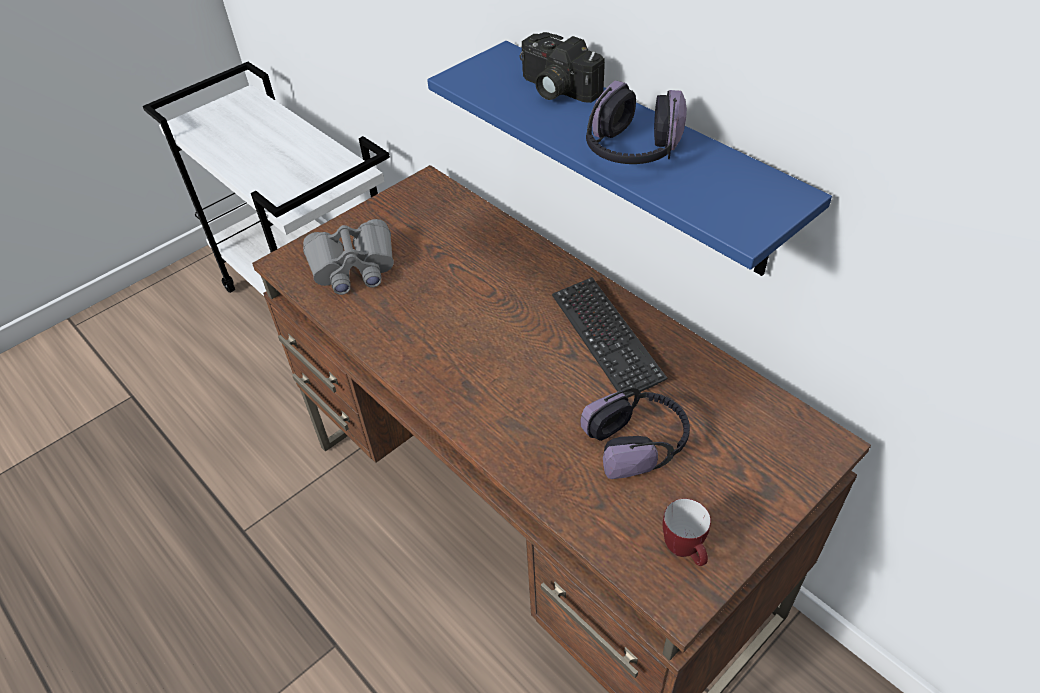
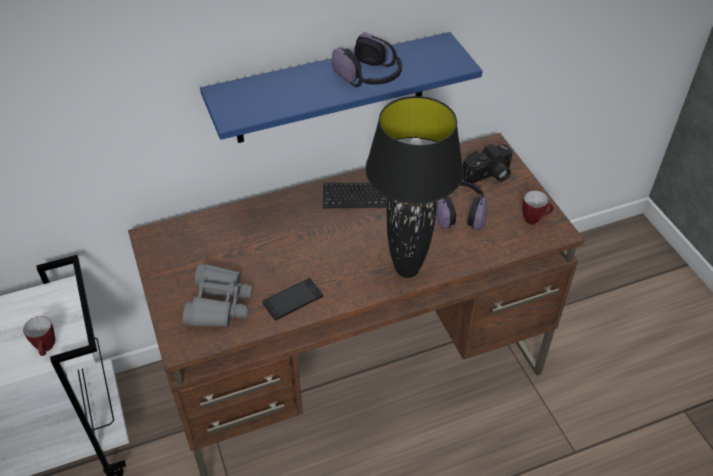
camera: 70 degrees left, 0 degrees up
(283, 194) = (47, 349): none -> mug
(384, 323) = (292, 299): none -> phone
(485, 417) = (407, 270): none -> black table lamp
(555, 89) = (282, 84): camera -> camera (488, 175)

